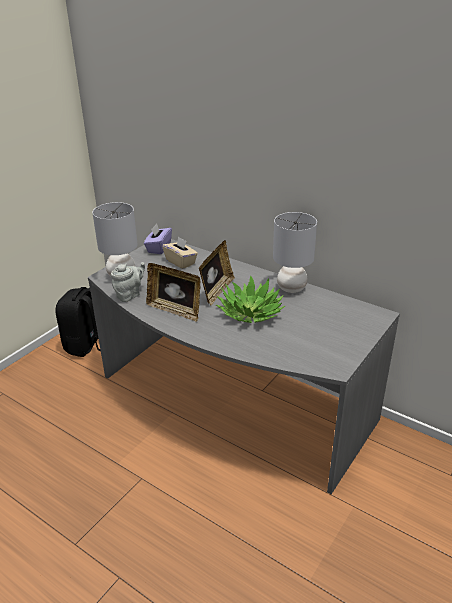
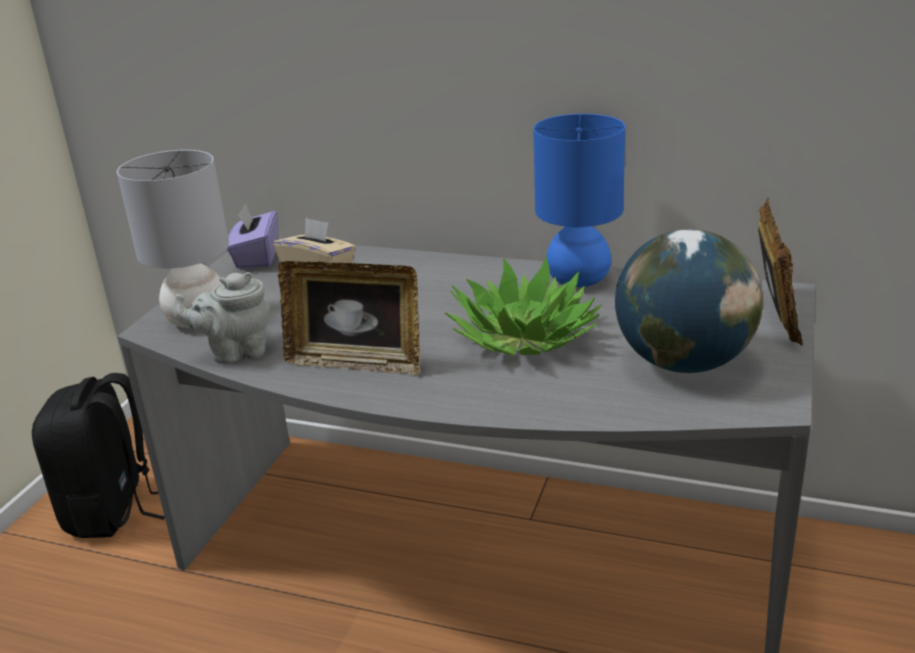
camera: 15 degrees left, 5 degrees down
(129, 295) = (235, 352): grey teapot -> grey teapot turned 135 degrees counterclockwise
(216, 291) = (427, 311): picture frame -> picture frame (774, 316)
(291, 288) = (579, 280): grey table lamp -> blue table lamp
(310, 340) = (682, 363): none -> globe

